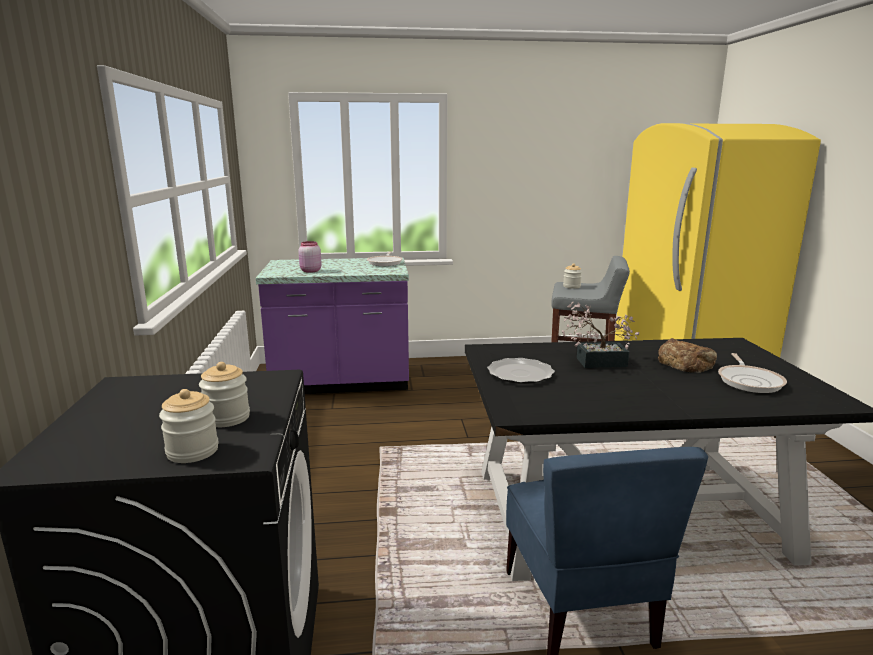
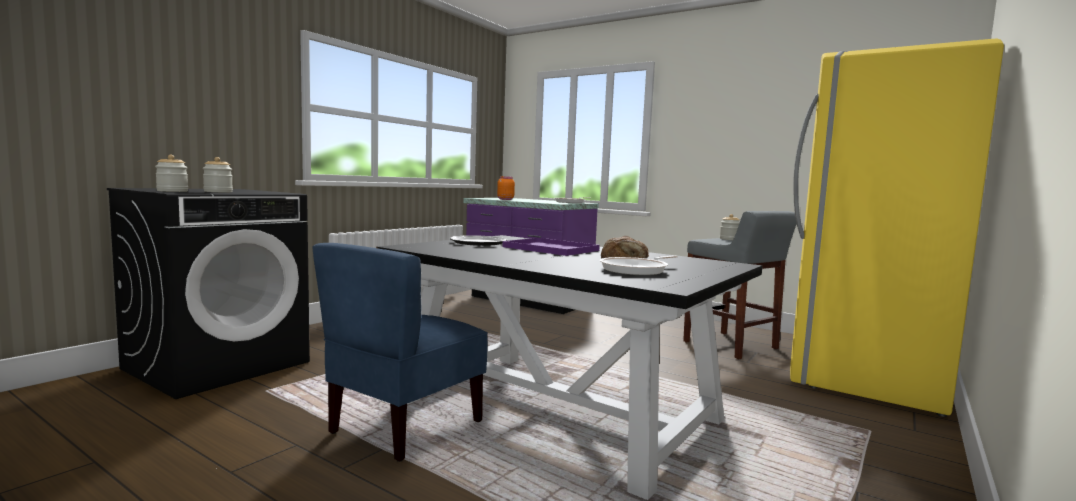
camera: 40 degrees right, 10 degrees down
(310, 271) = (505, 199): pink jar -> orange jar
(595, 362) = (552, 249): potted plant -> purple tray

